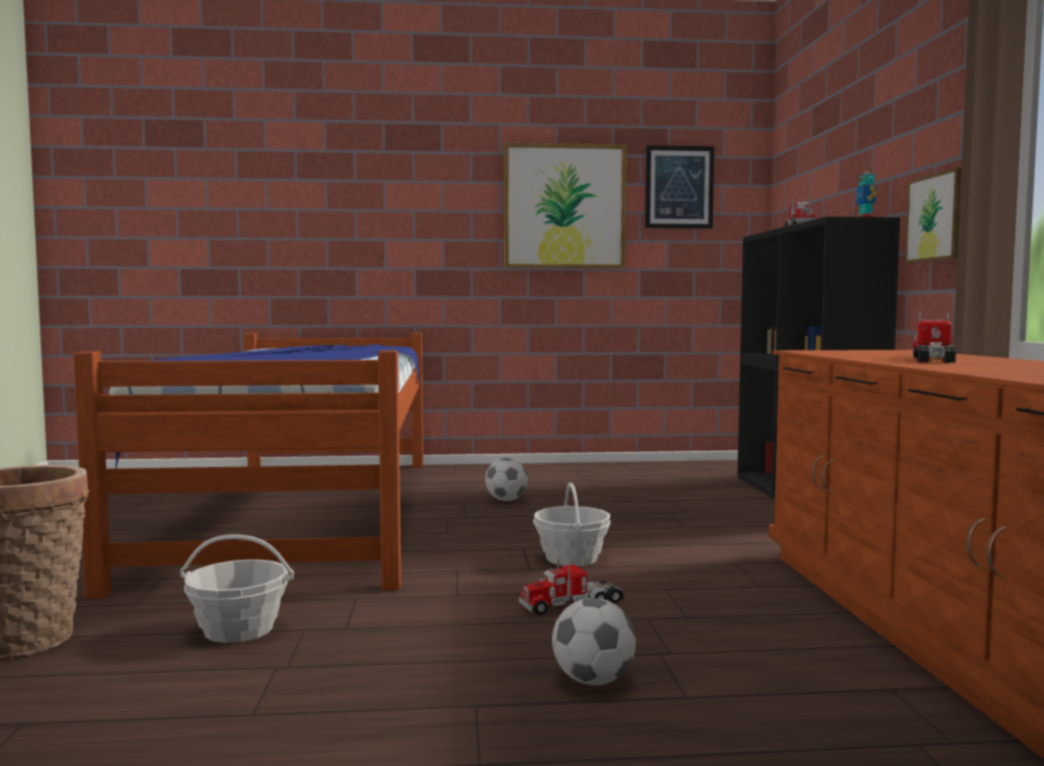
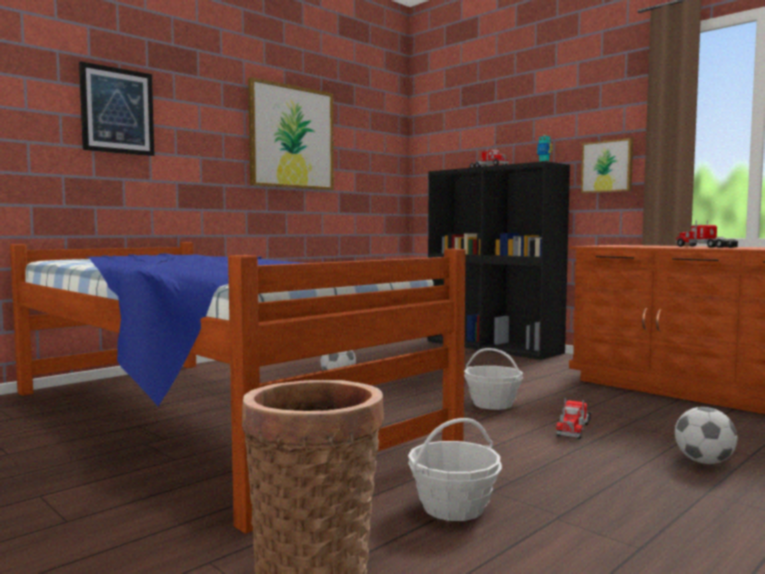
camera: 40 degrees left, 0 degrees up
(679, 187) = (361, 131): picture -> picture (117, 111)

